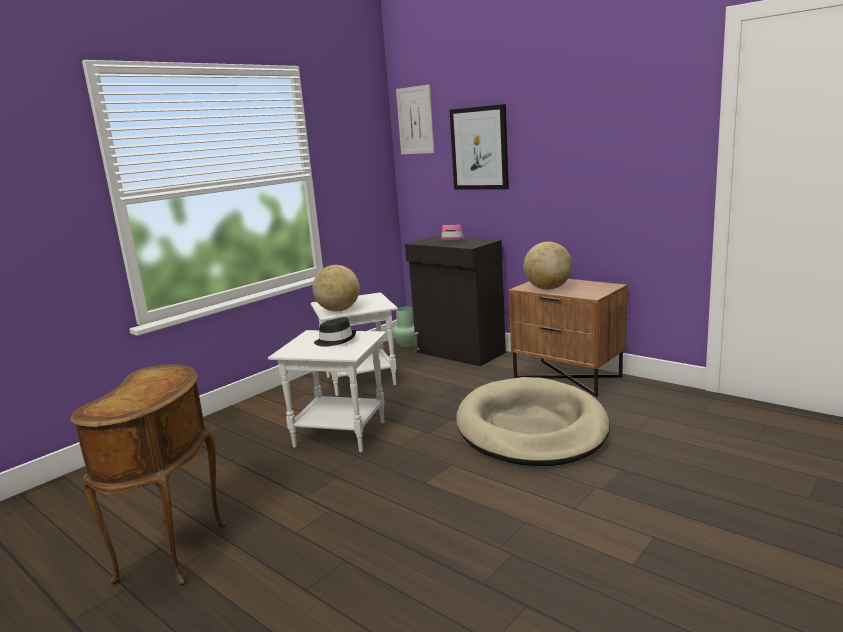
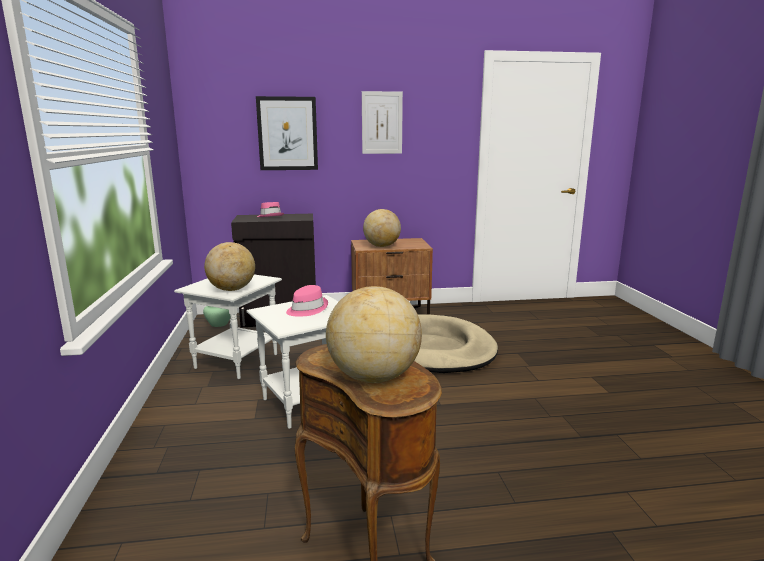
camera: 50 degrees left, 0 degrees up
(126, 395) = (373, 377): none -> globe
(336, 340) = (306, 309): black hat -> pink hat
(415, 120) = (209, 103): picture -> picture (382, 123)

